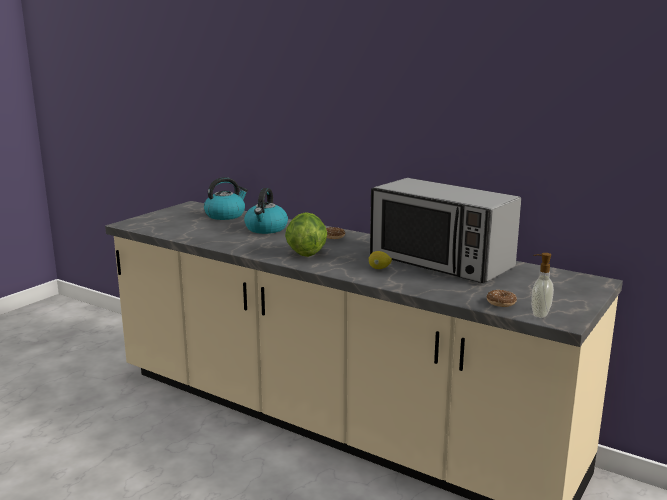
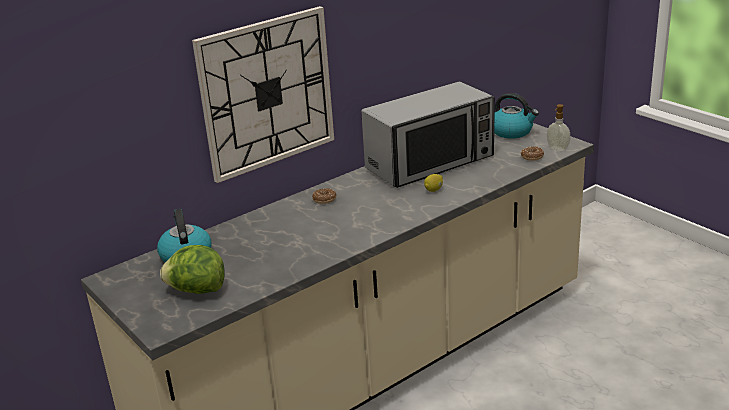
camera: 70 degrees left, 10 degrees up
(266, 229) = (267, 233): kettle -> kettle (512, 132)
(305, 253) = (369, 219): lettuce -> lettuce (197, 290)
(333, 126) = (267, 93): none -> wall clock

